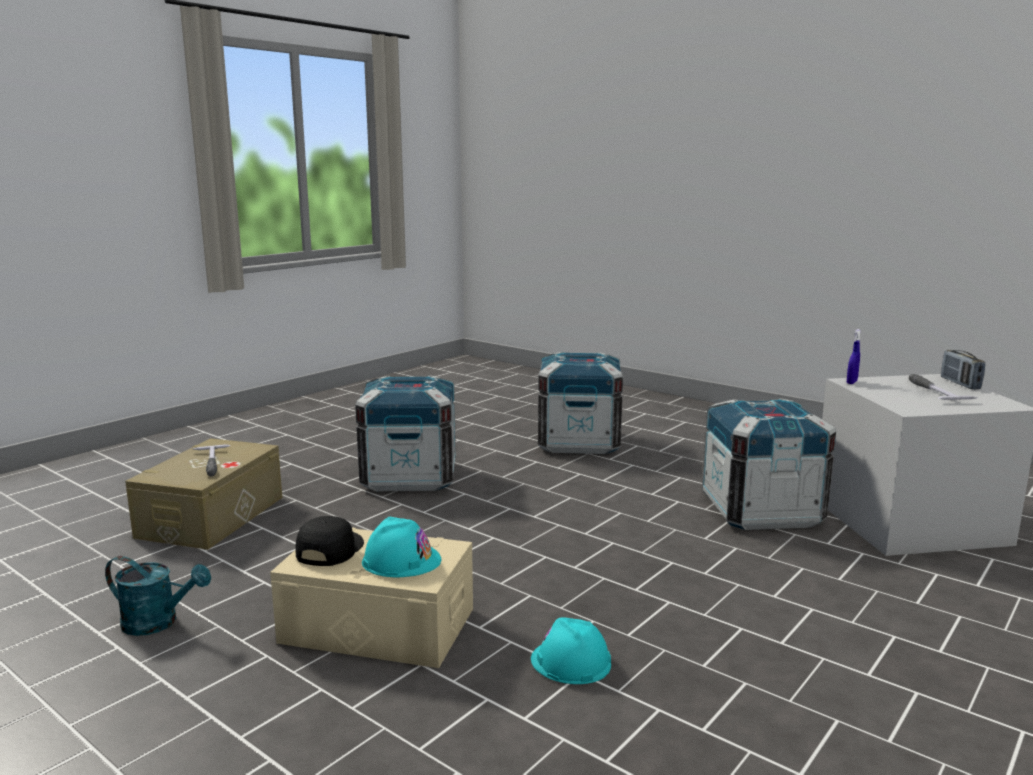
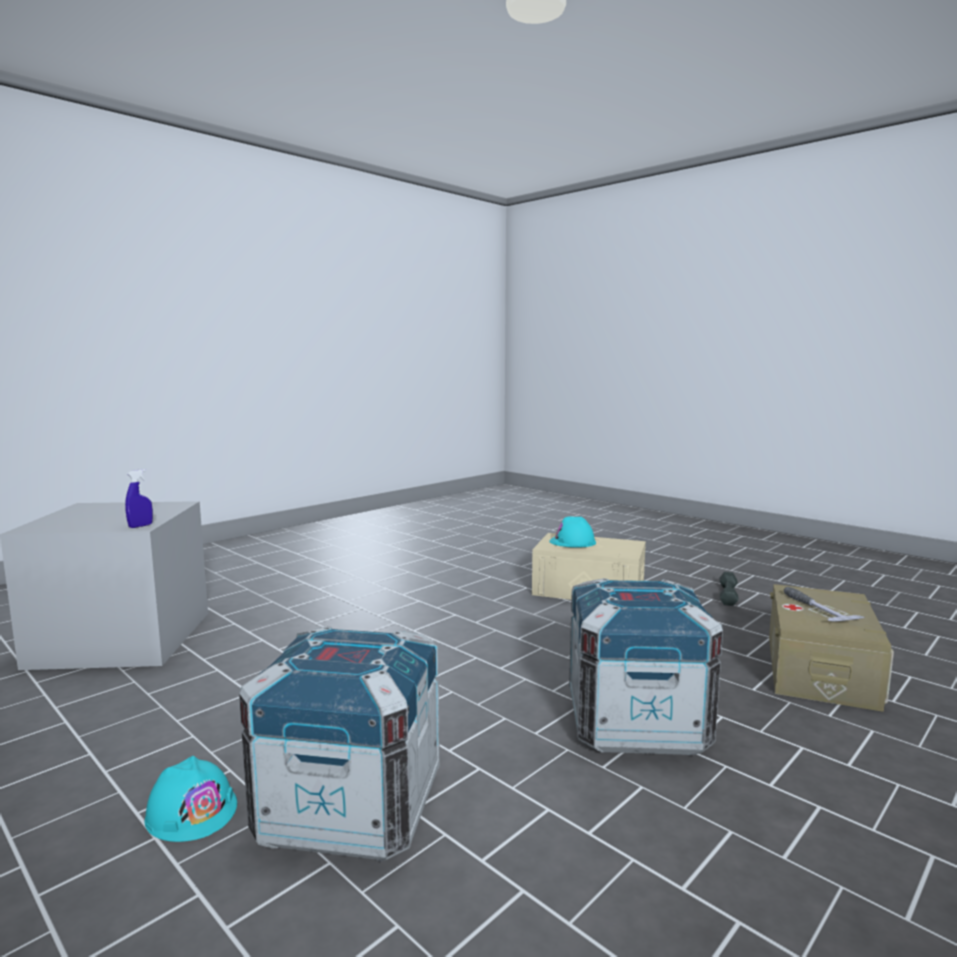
camera: 175 degrees left, 5 degrees down
(158, 623) = (728, 595): turquoise watering can -> grey dumbbell
(329, 549) = (621, 547): black cap -> none
(570, 662) = (477, 574): turquoise hard hat -> turquoise hard hat (192, 811)
(761, 511) = (242, 653): crate -> none
(933, 391) = (98, 516): hammer -> none
(960, 383) = (39, 522): radio -> none

